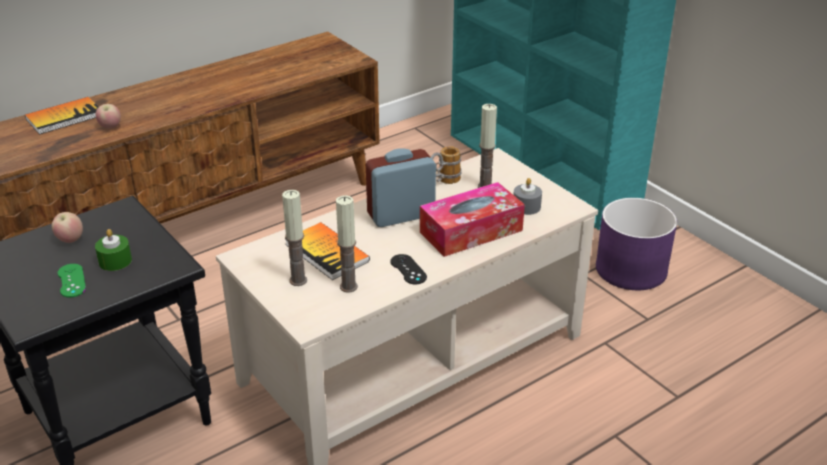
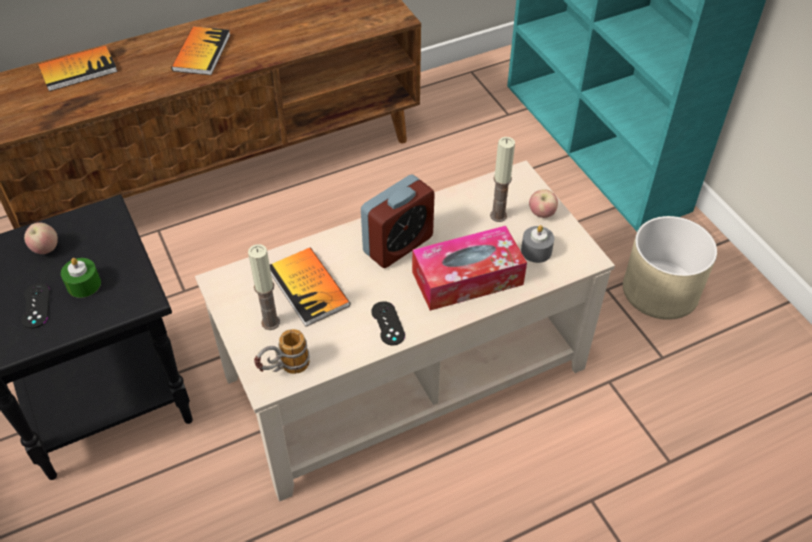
camera: 10 degrees right, 15 degrees up
(71, 281) = (36, 305): green game controller -> black game controller
(110, 127) = (121, 89): apple -> apple (541, 214)
(180, 96) = (201, 52): none -> book
(348, 286) = (320, 338): candle -> none
(401, 215) = (398, 245): alarm clock -> alarm clock turned 150 degrees clockwise
(442, 182) = (453, 204): mug -> mug (284, 369)
(631, 269) = (661, 290): purple planter -> beige planter

